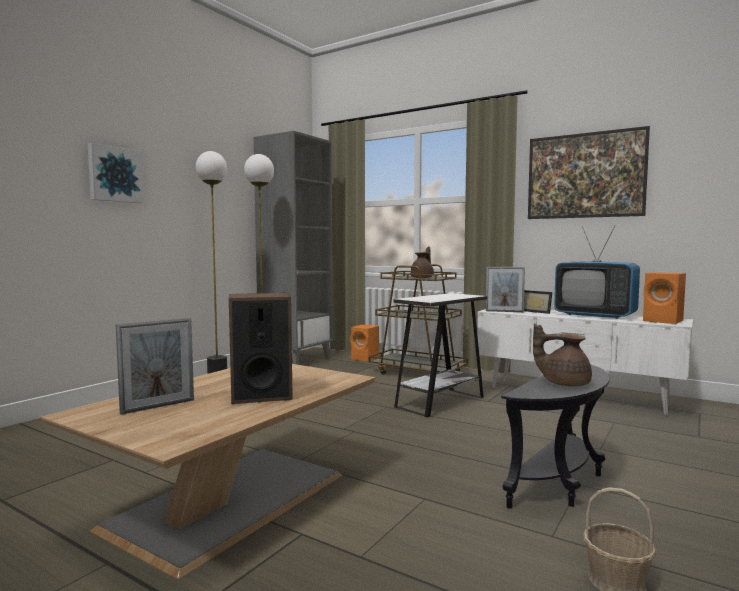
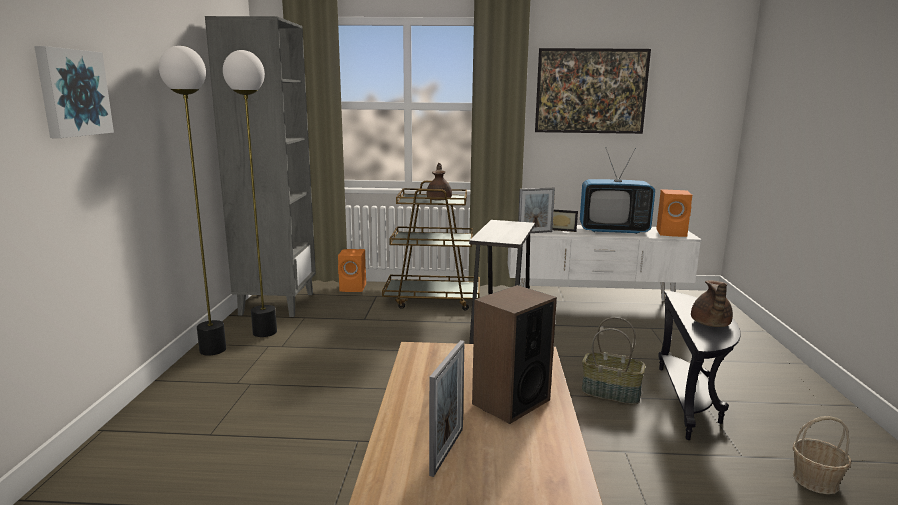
camera: 30 degrees left, 10 degrees up
(482, 458) = (611, 393): none -> basket
(563, 383) = (710, 324): brown teapot -> brown teapot turned 60 degrees counterclockwise

